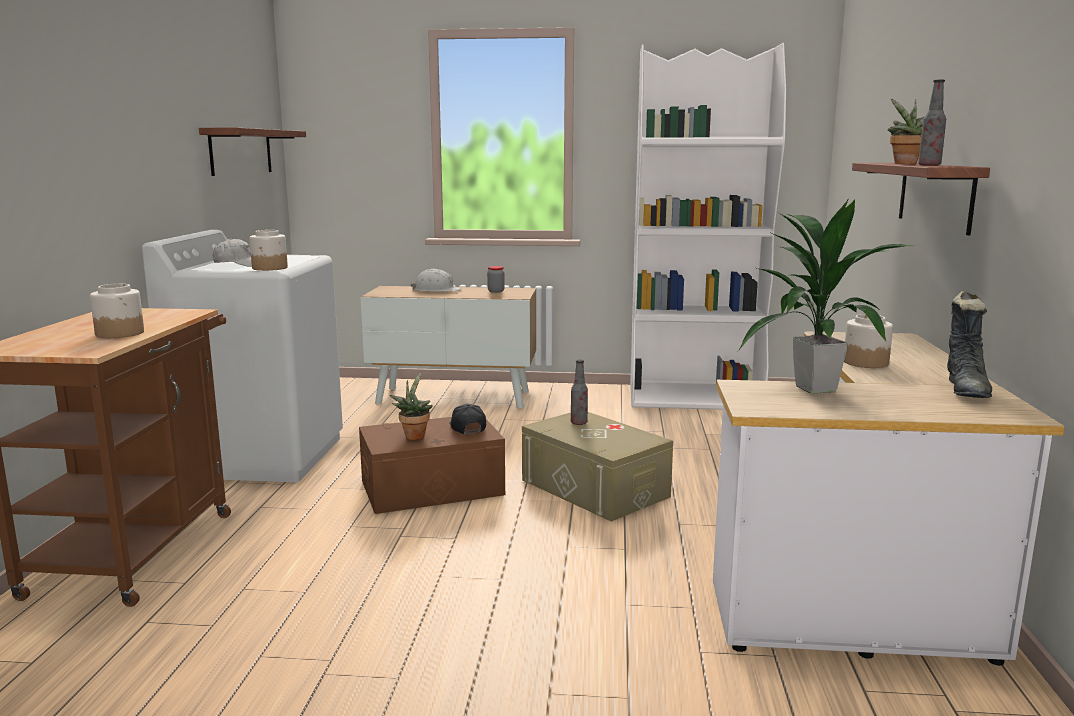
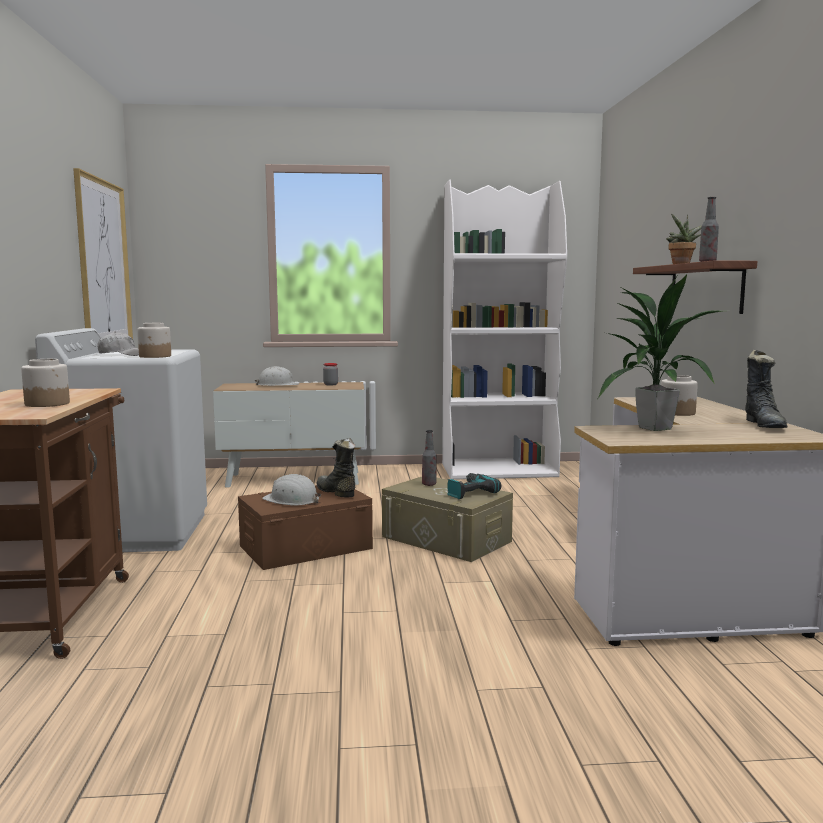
camera: 10 degrees left, 5 degrees down
(241, 151) = (103, 262): shelf -> picture
(414, 435) = (291, 500): potted plant -> white hard hat
(467, 427) = (335, 492): black cap -> black boot
(620, 437) = (469, 492): none -> power drill

